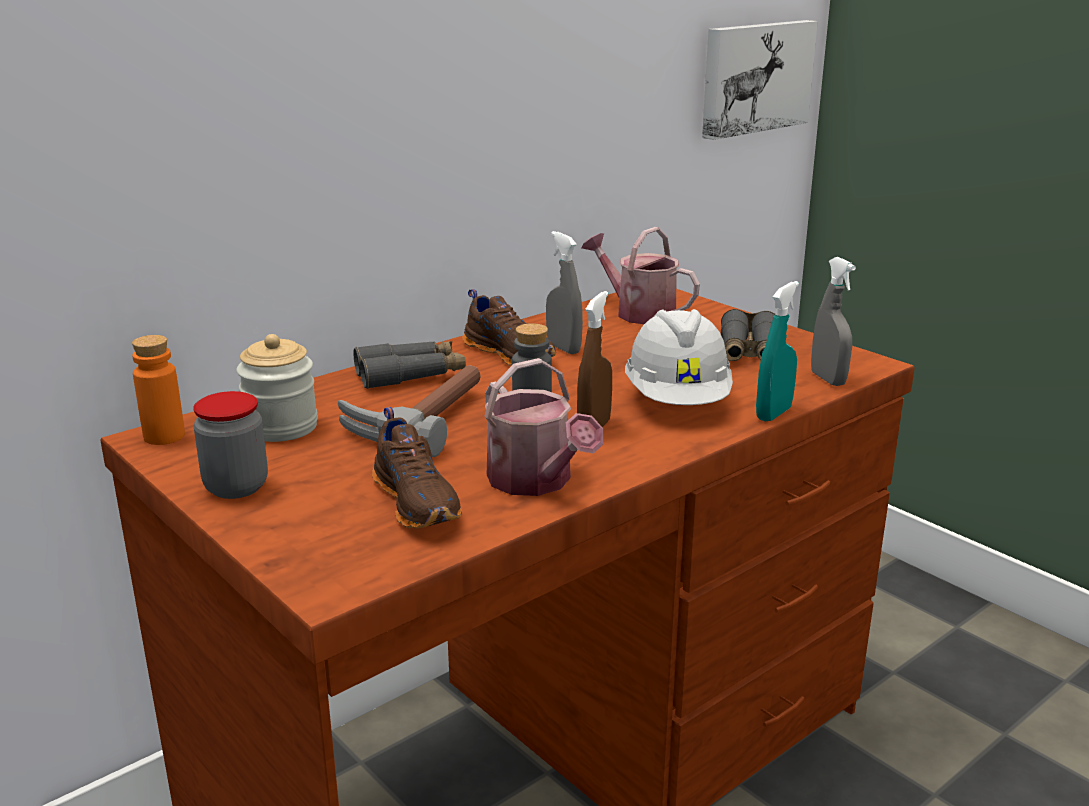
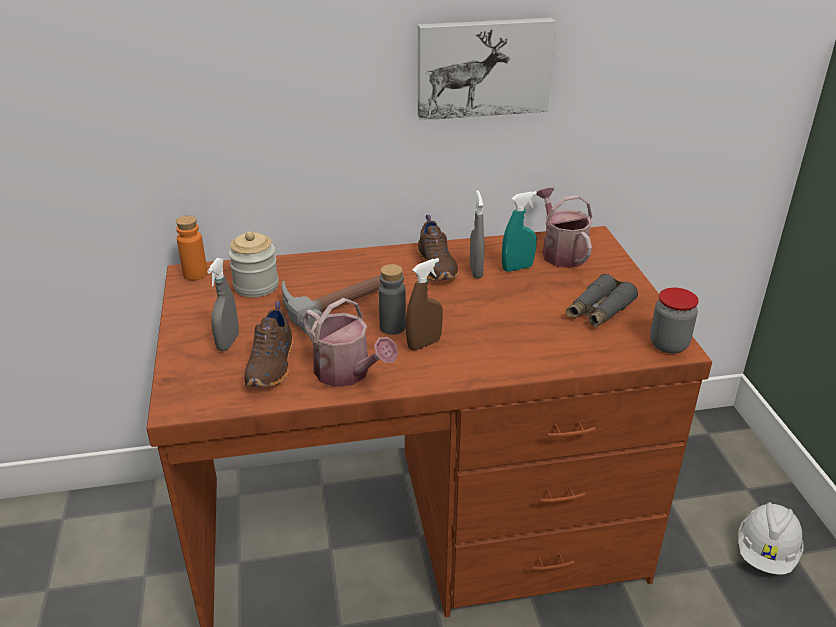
camera: 30 degrees right, 10 degrees up
(236, 487) = (196, 322): jar -> jar (668, 345)
(410, 375) = (361, 267): grey binoculars -> none
(536, 481) = (348, 373): watering can -> watering can turned 45 degrees counterclockwise
(677, 400) = (501, 338): white hard hat -> white hard hat (766, 552)
(755, 77) = (738, 76): picture -> picture (483, 67)
(773, 414) = (552, 370): turquoise spray bottle -> turquoise spray bottle (517, 268)
(828, 379) = (627, 353): grey spray bottle -> grey spray bottle (228, 342)

